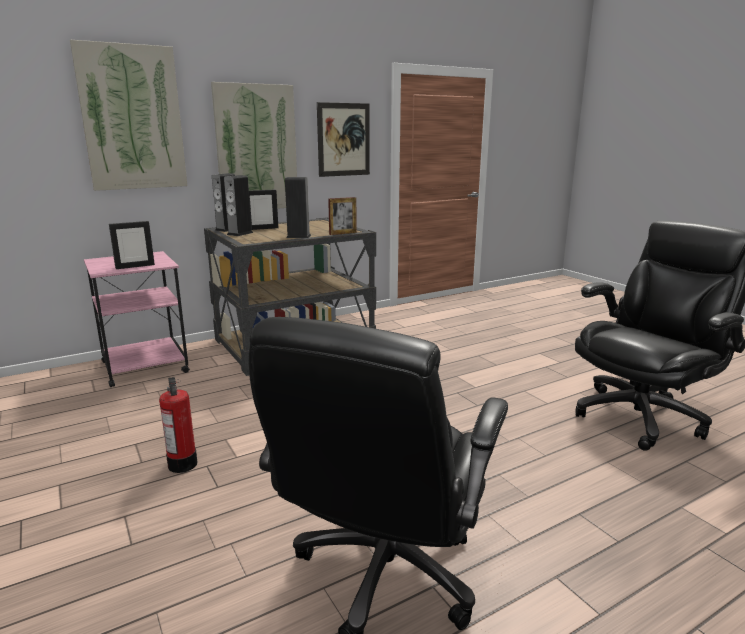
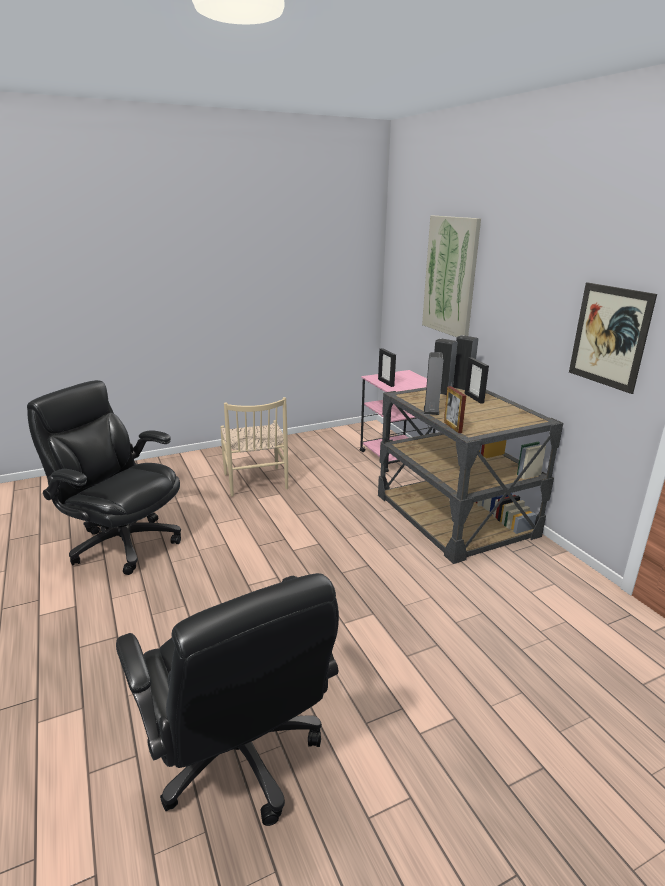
camera: 95 degrees right, 5 degrees up
(183, 464) = (255, 483): fire extinguisher -> beige chair
(256, 148) = (519, 321): picture -> none

